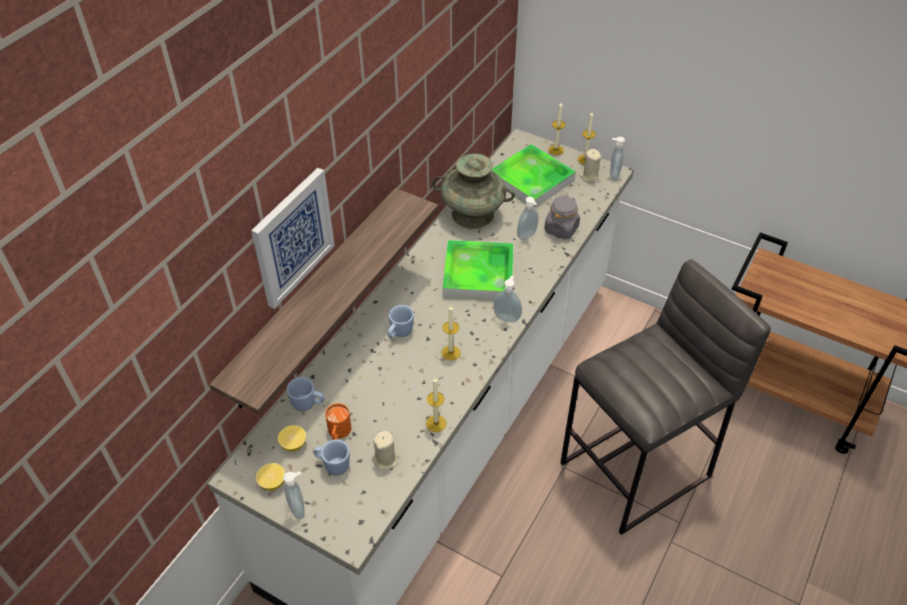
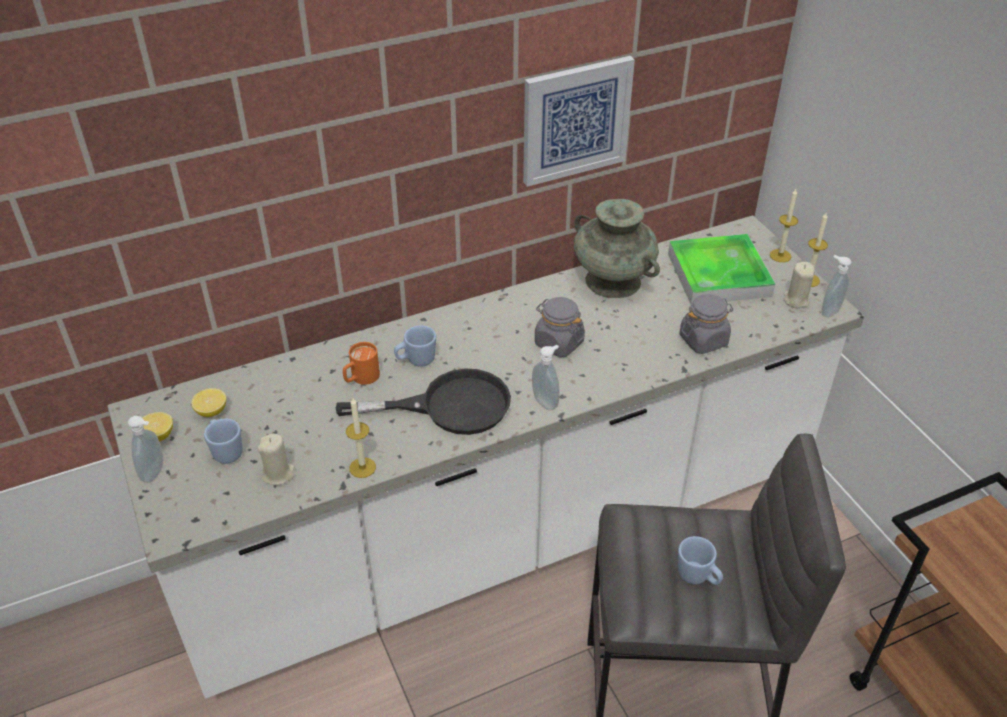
camera: 35 degrees right, 5 degrees down
(292, 237) = (292, 172): picture -> picture (575, 120)
(308, 404) = (262, 382): blue mug -> blue mug (698, 577)
(314, 298) = (326, 269): shelf -> none
(338, 433) = (261, 424): orange mug -> orange mug (361, 378)
(451, 353) = (449, 406): candle -> black frying pan
(478, 274) = (558, 343): tray -> grey jar
(527, 236) = (654, 330): soap dispenser -> none

